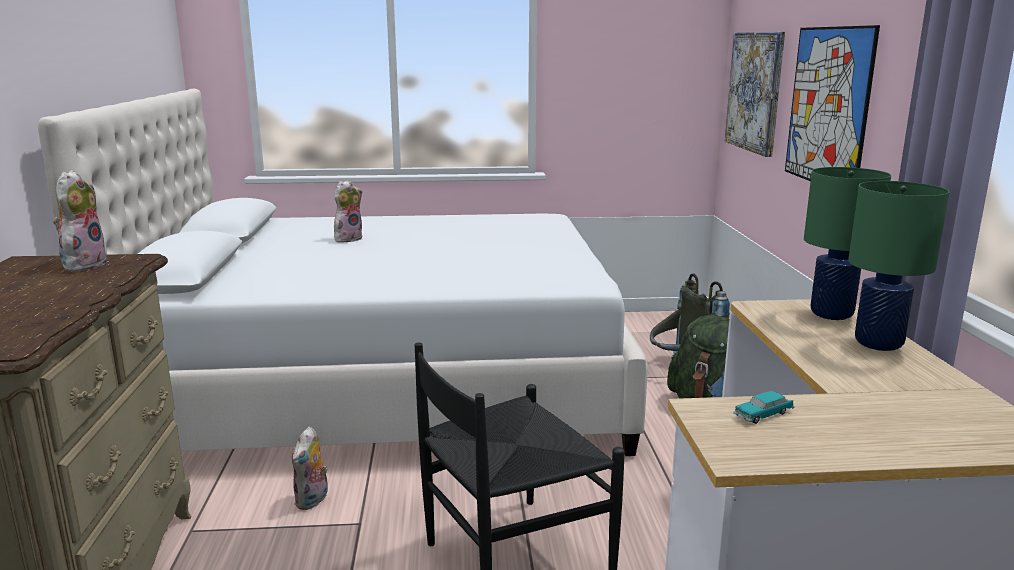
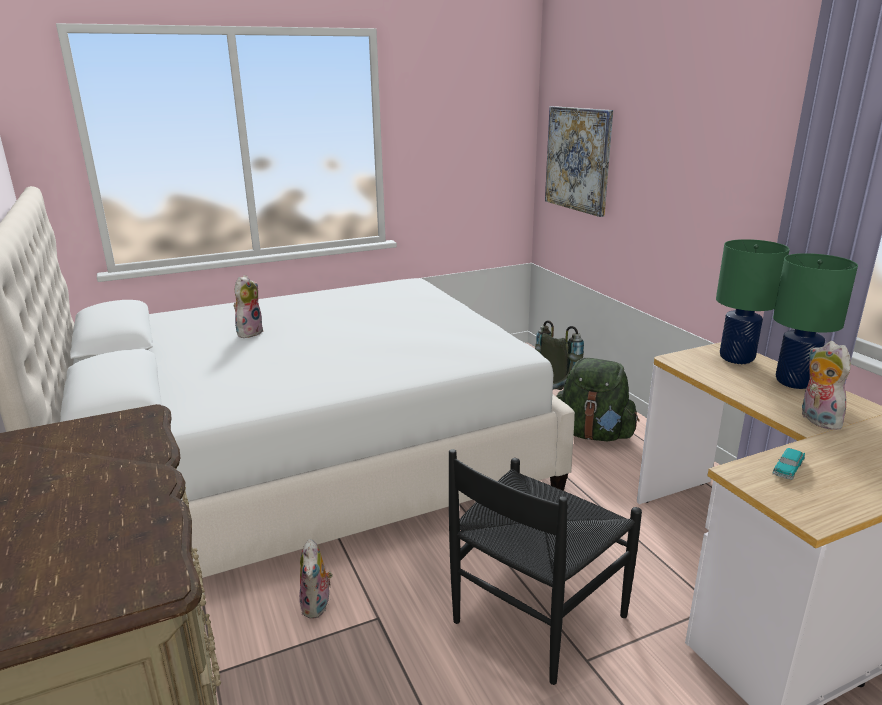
camera: 20 degrees left, 5 degrees up
(83, 264) = (87, 435): plush toy -> plush toy (816, 420)
(827, 107) = (671, 178): picture -> none

